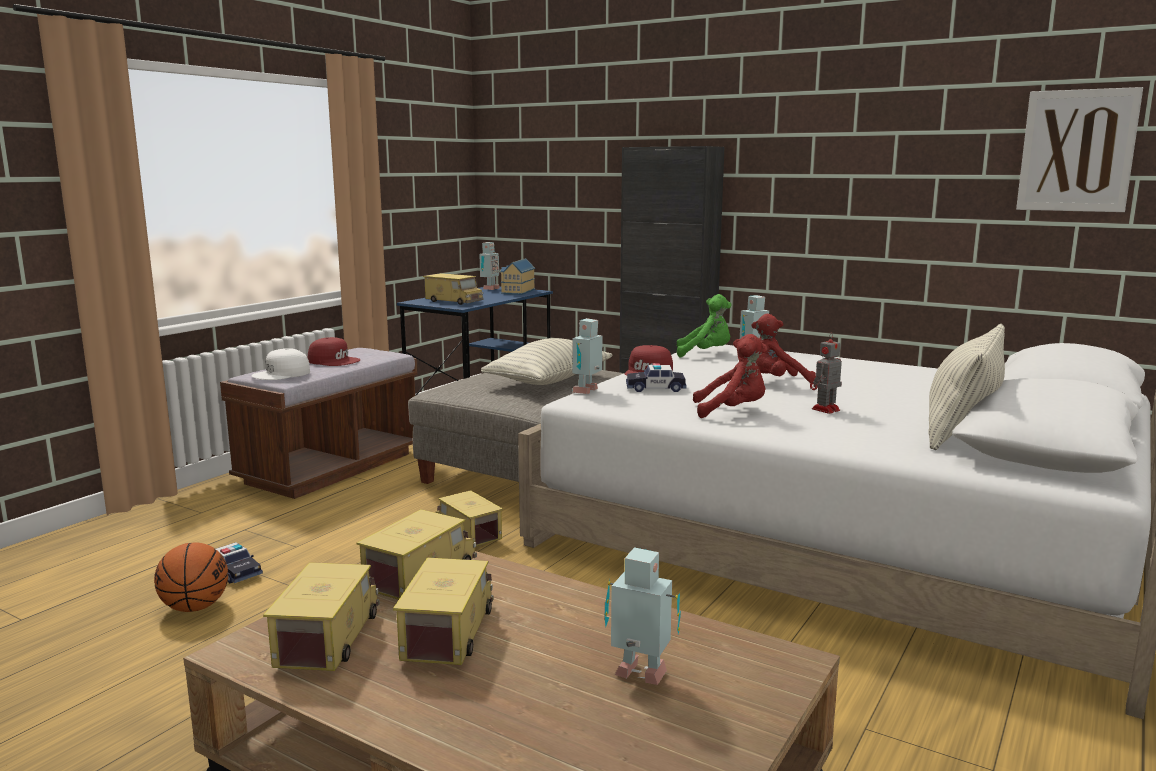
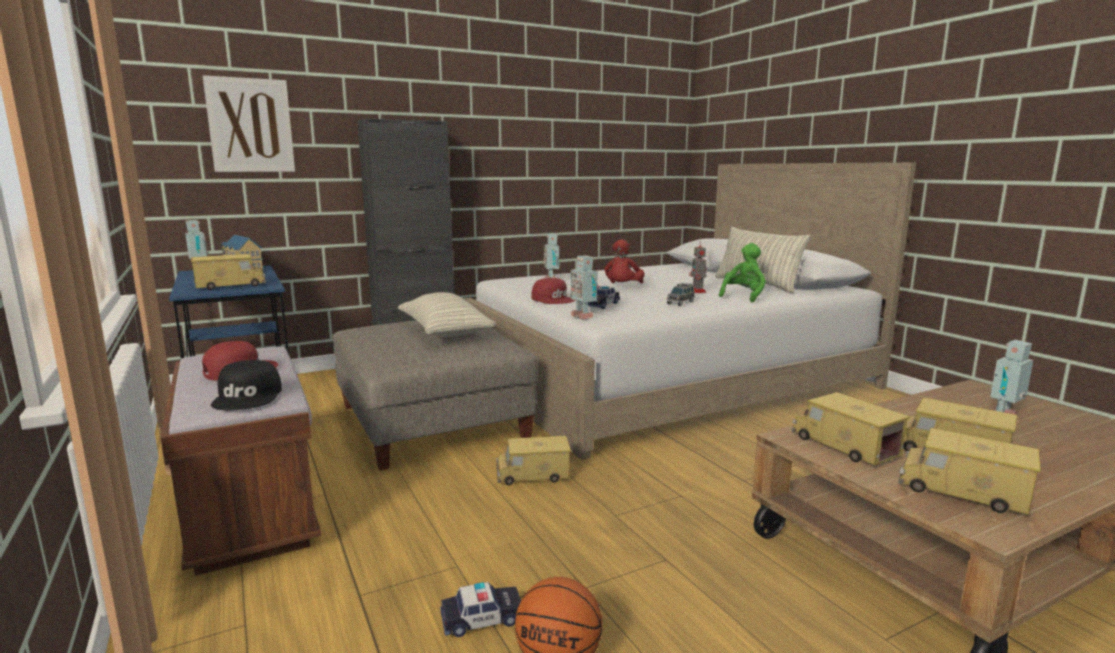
camera: 60 degrees left, 0 degrees up
(282, 374) = (249, 396): white cap -> black cap
(705, 354) = (521, 284): green plush toy -> green plush toy (743, 296)
(732, 411) = (680, 303): red plush toy -> grey toy car
(1077, 151) = (642, 135): picture -> picture (250, 125)

